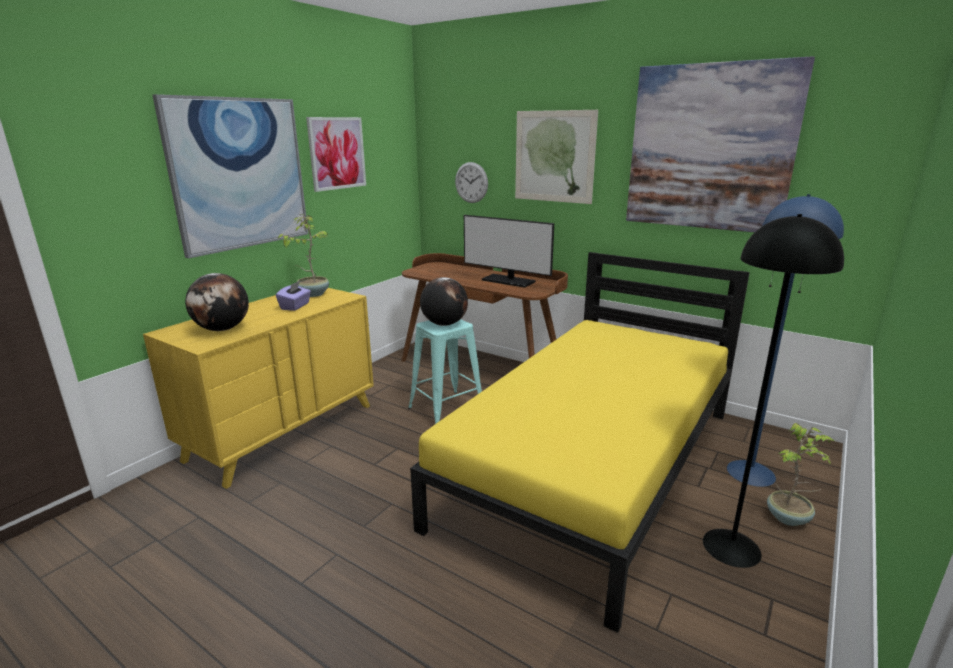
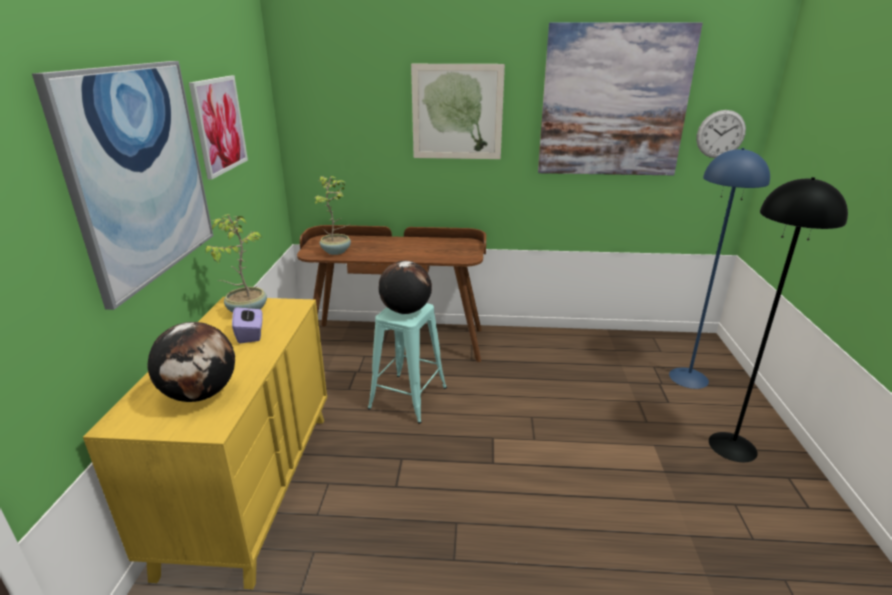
camera: 30 degrees left, 5 degrees up
(471, 182) = (355, 143): wall clock -> wall clock (720, 134)
(508, 281) = (426, 247): monitor -> none
(594, 465) = (584, 411): yellow bed -> none
(789, 518) = (741, 407): potted plant -> potted plant (337, 251)

